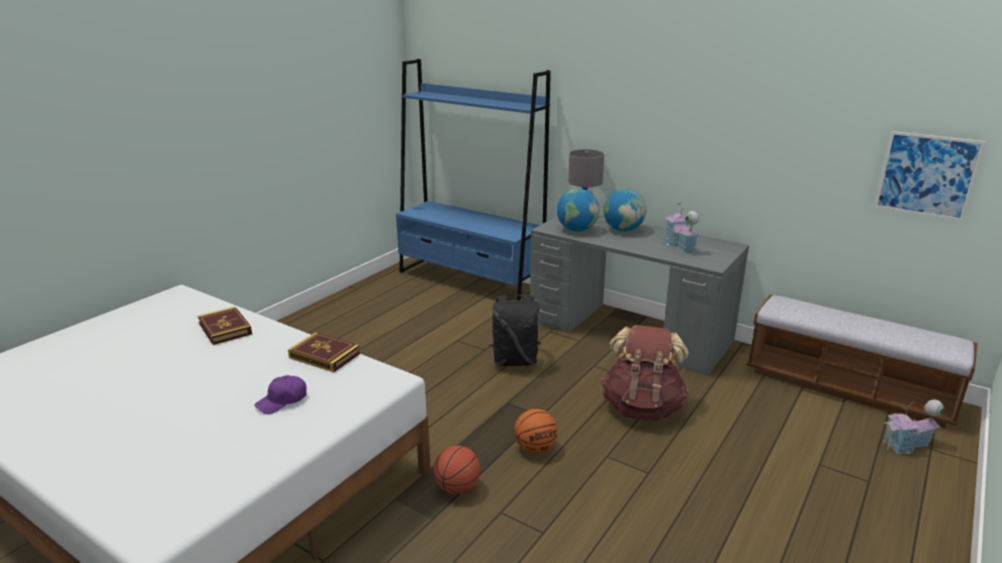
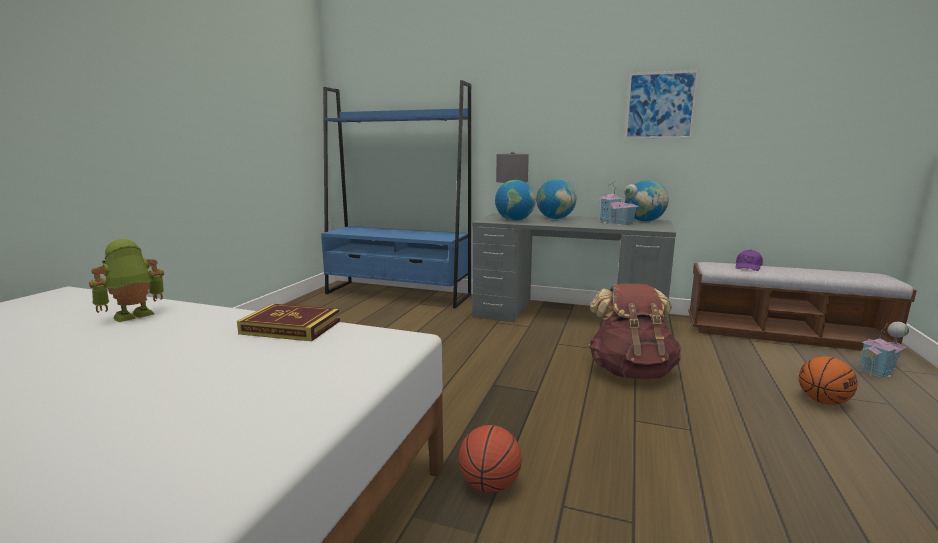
camera: 15 degrees left, 10 degrees down
(225, 329) = (134, 316): book -> toy robot
(282, 401) = (241, 380): purple cap -> purple cap (748, 267)
(515, 361) = (478, 348): black backpack -> none
(535, 448) = (553, 424): basketball -> basketball (823, 401)
(716, 244) = (644, 221): none -> globe
(927, 175) = (829, 133): picture -> picture (660, 105)

